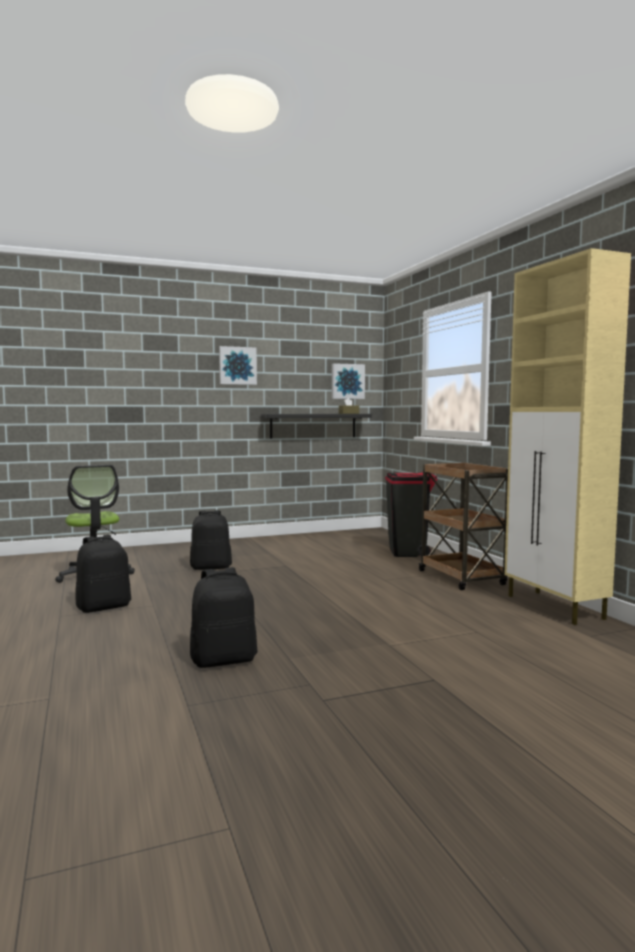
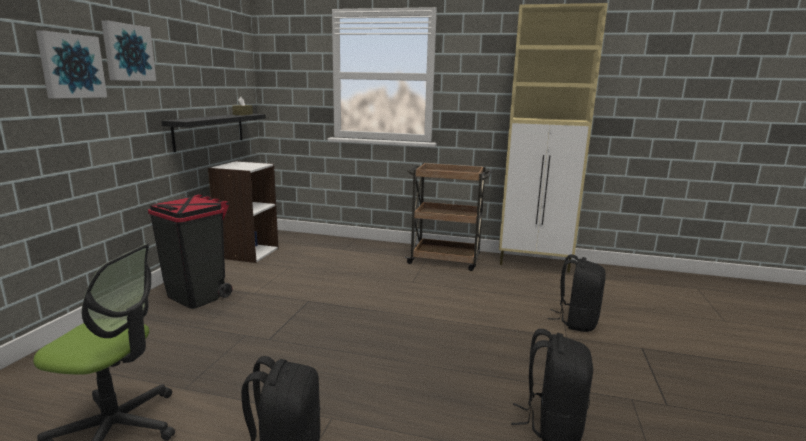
camera: 55 degrees left, 10 degrees up
(211, 567) = (242, 336): black backpack -> black backpack (576, 321)
(327, 536) = (247, 252): none -> white bookcase
(347, 381) = (231, 76): picture -> picture (71, 66)
(408, 552) = (354, 248): black trash can -> black trash can (197, 295)

